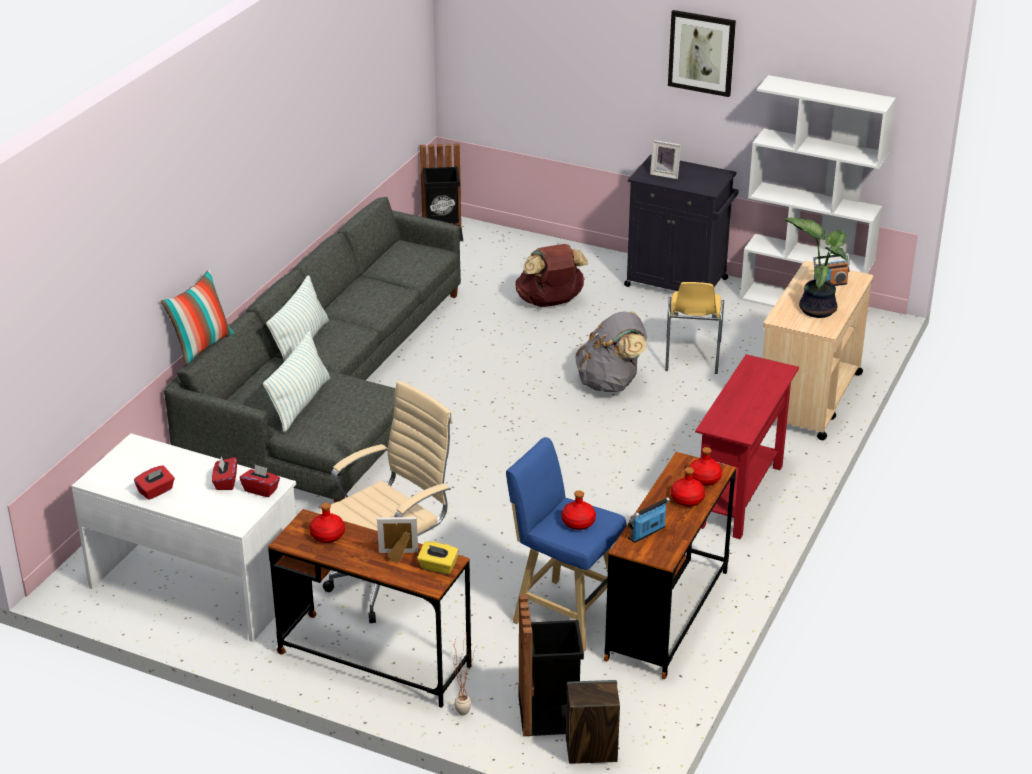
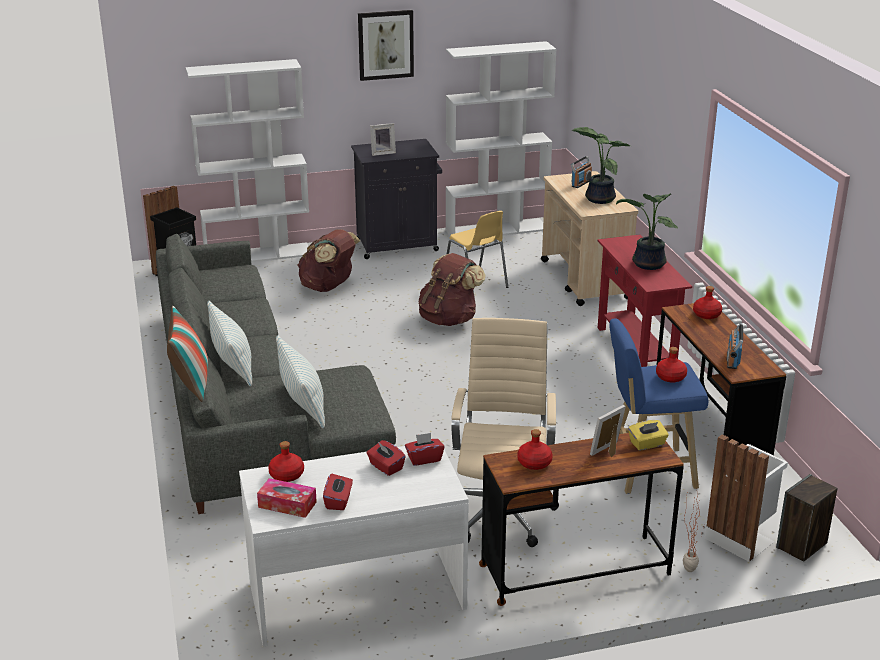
camera: 40 degrees left, 5 degrees down
(121, 476) = (287, 504): none -> tissue box
(535, 242) = (258, 255): none -> white bookcase
(549, 713) = (740, 538): black trash can -> white trash can
(610, 383) = (449, 319): grey backpack -> brown backpack
(687, 499) = (718, 330): red bottle -> red bottle (286, 475)
(746, 402) = (647, 264): none -> potted plant

